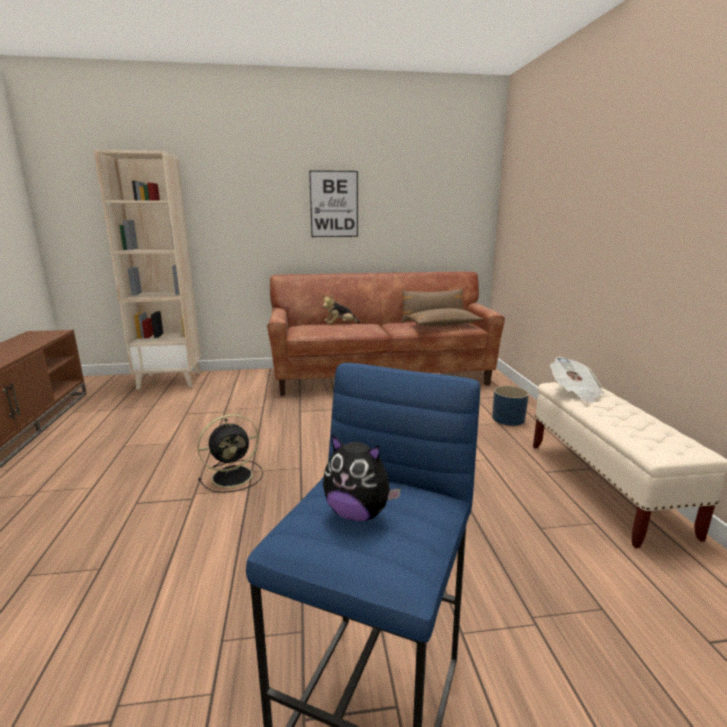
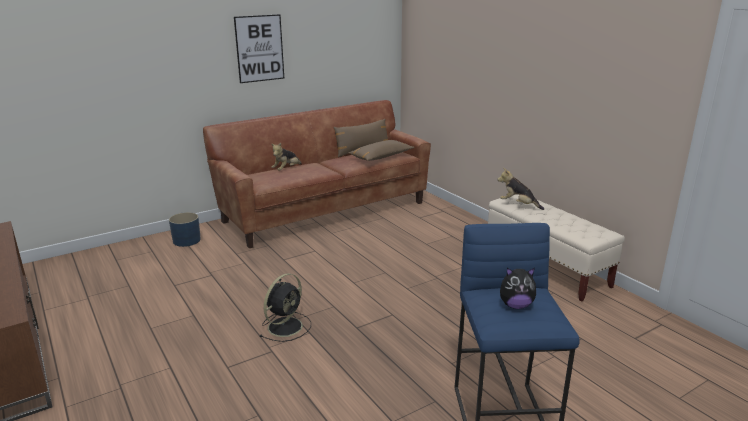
camera: 25 degrees left, 5 degrees up
(170, 380) = (111, 255): beige bookcase -> none
(508, 419) = (456, 231): blue planter -> blue planter (186, 240)
(574, 392) = (518, 205): newspaper -> plush toy

